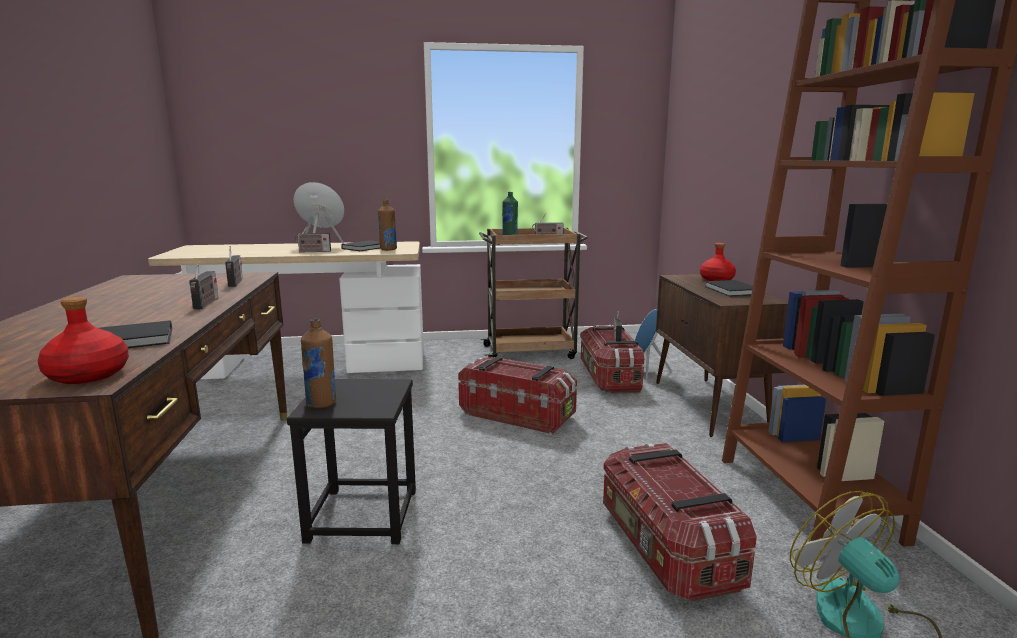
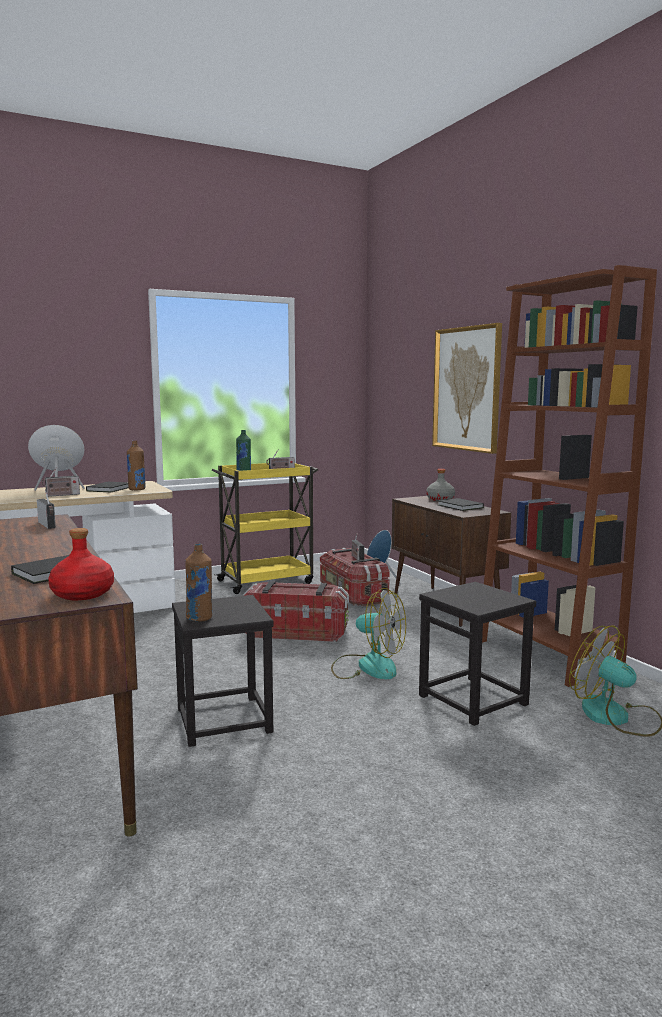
camera: 20 degrees left, 5 degrees down
(206, 304) = (60, 542): radio -> none
(531, 352) = (267, 581): brown cart -> yellow cart
(565, 473) = (367, 666): none -> fan
(666, 548) = (473, 700): storage box -> black stool
(716, 279) = (440, 499): red bottle -> grey bottle
(760, 144) = (467, 389): none -> picture

